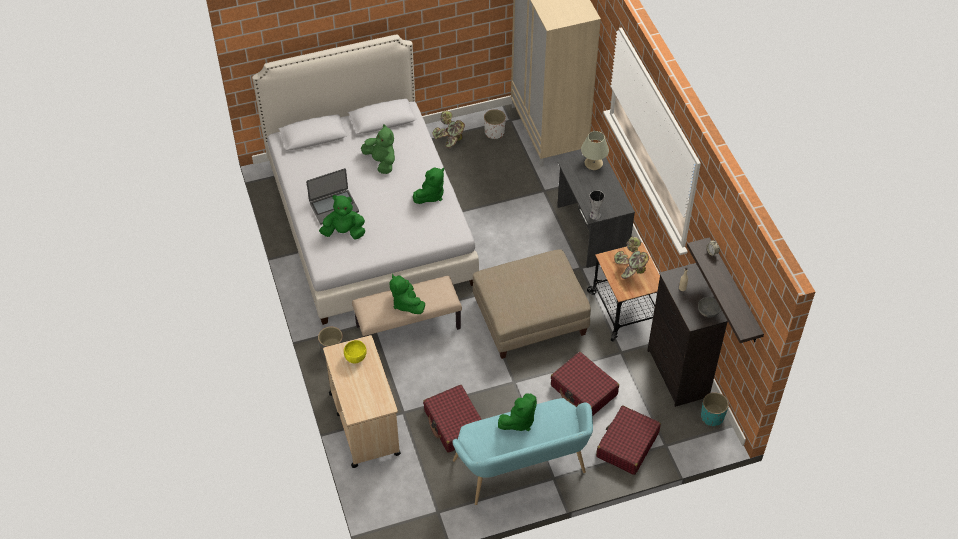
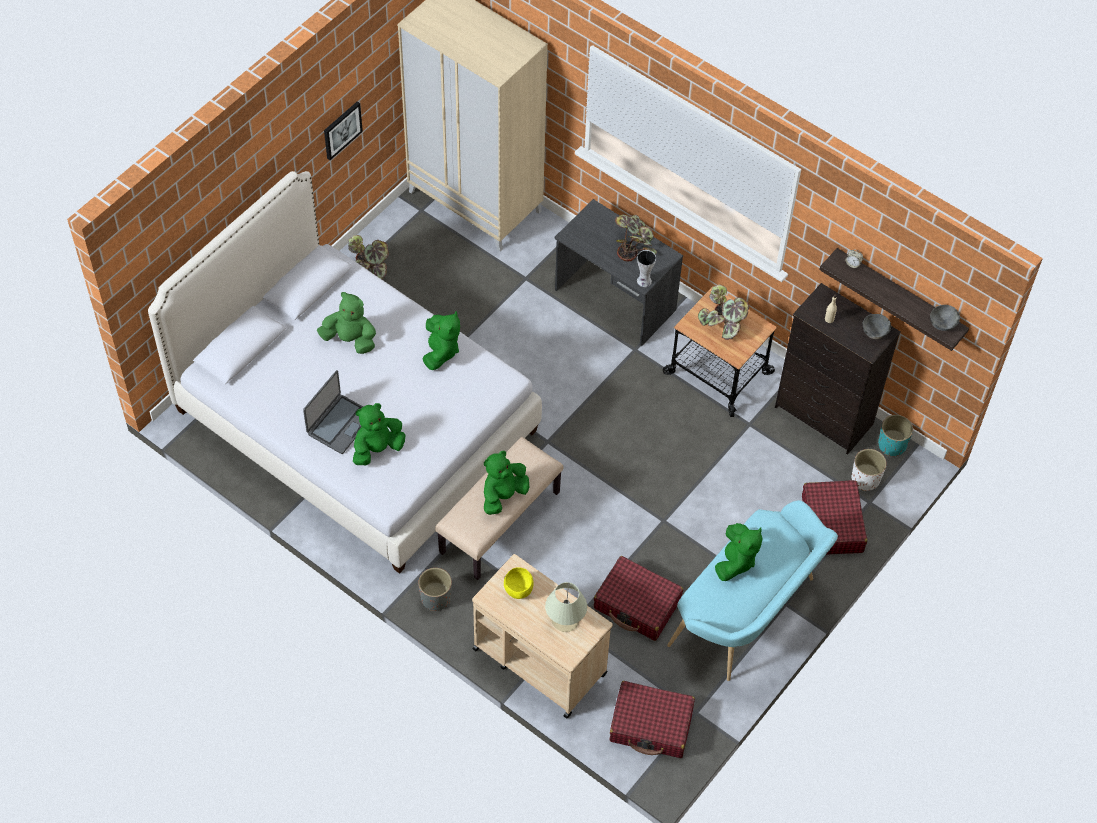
camera: 35 degrees left, 5 degrees up
(406, 303) = (503, 495): green plush toy -> green plush toy turned 105 degrees clockwise
(452, 27) = (342, 130): none -> picture
(494, 132) = (414, 234): white planter -> white planter (865, 479)
(530, 317) = (624, 437): beige ottoman -> none
(584, 390) = (743, 489): red suitcase -> red suitcase (651, 725)
(593, 163) = (596, 220): beige table lamp -> beige table lamp (565, 620)
(606, 190) = (634, 245): none -> potted plant
(746, 322) = (943, 324): none -> grey bowl

